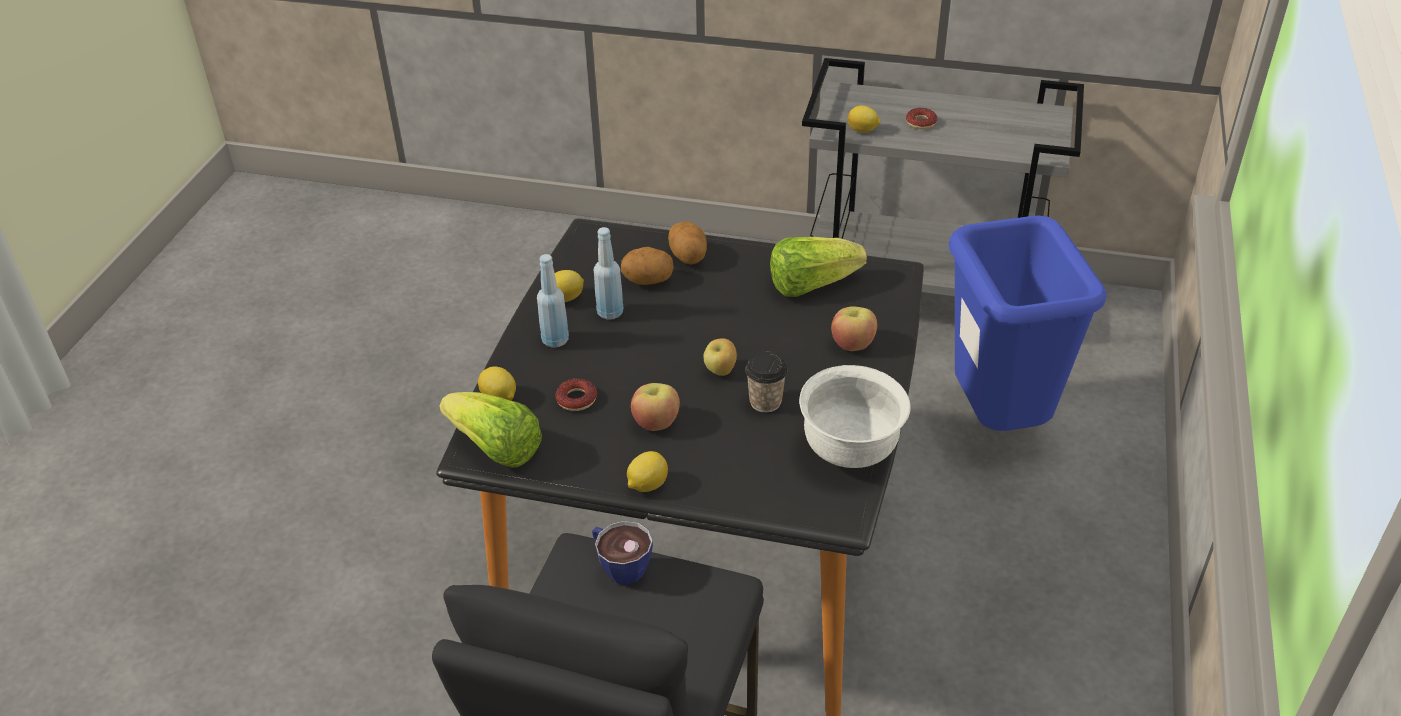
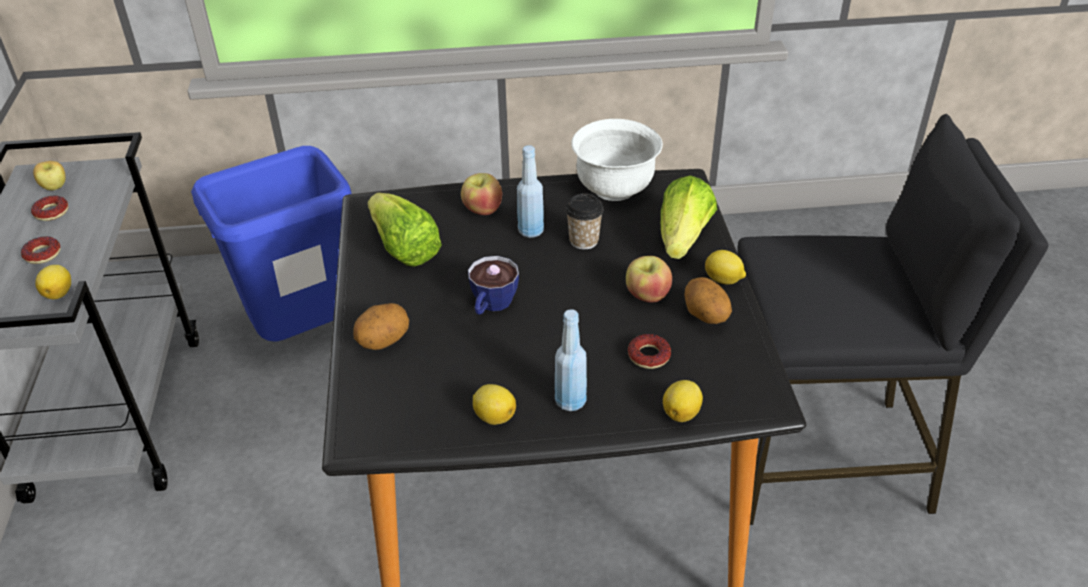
camera: 110 degrees left, 0 degrees up
(495, 448) = (749, 389): lettuce -> lettuce (683, 238)
(610, 312) = (505, 373): blue bottle -> blue bottle (531, 231)
(619, 566) = (792, 300): cup -> cup (491, 306)
(648, 280) = (437, 360): potato -> potato (705, 316)
(721, 371) = (557, 274): apple -> apple (55, 187)
(984, 125) = (51, 212): none -> donut

